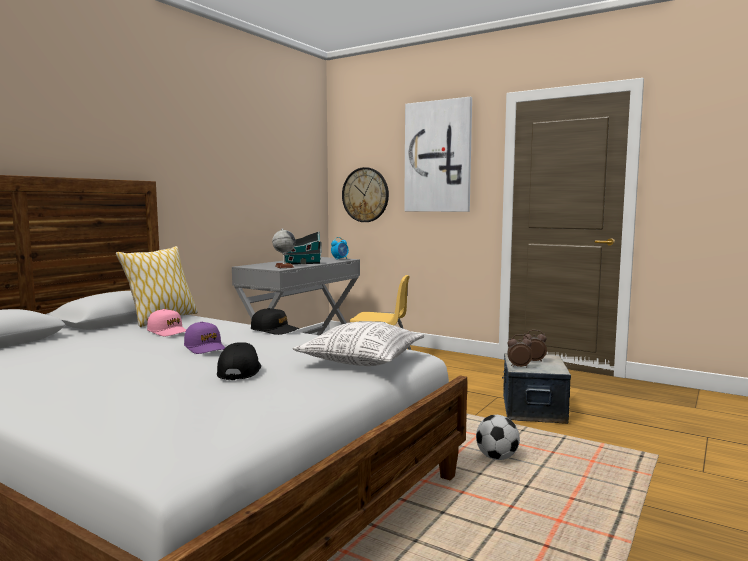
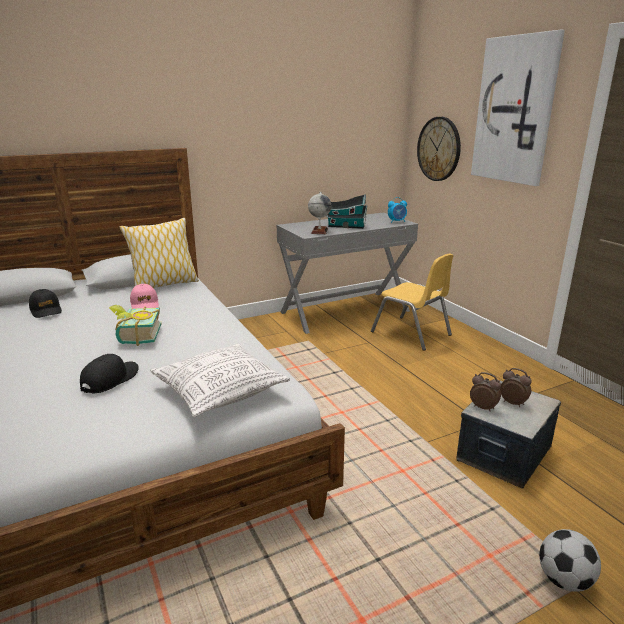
camera: 30 degrees right, 15 degrees up
(205, 348) = (135, 336): purple cap -> book
(274, 330) = (220, 321): black cap -> black cap (46, 310)
(497, 458) = (390, 508): football -> football (564, 580)

